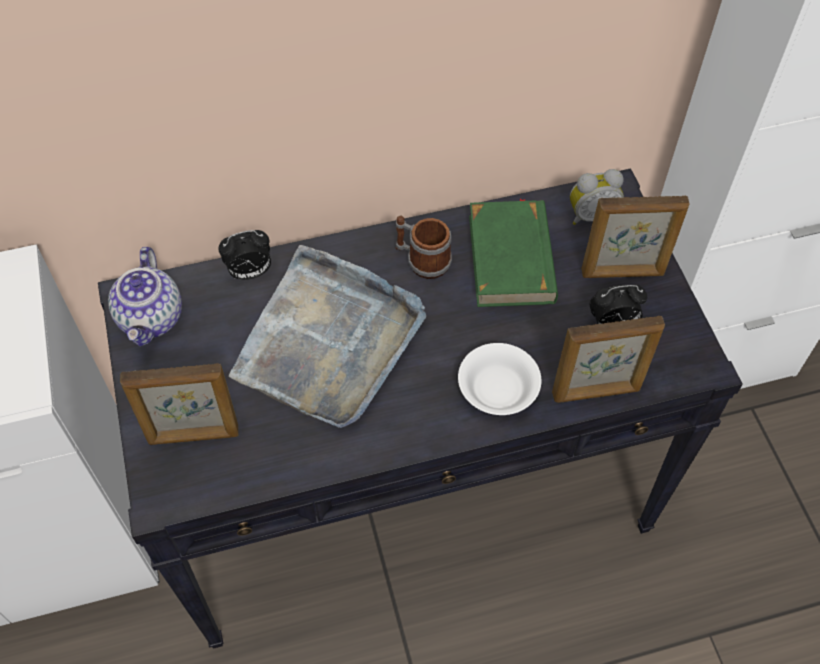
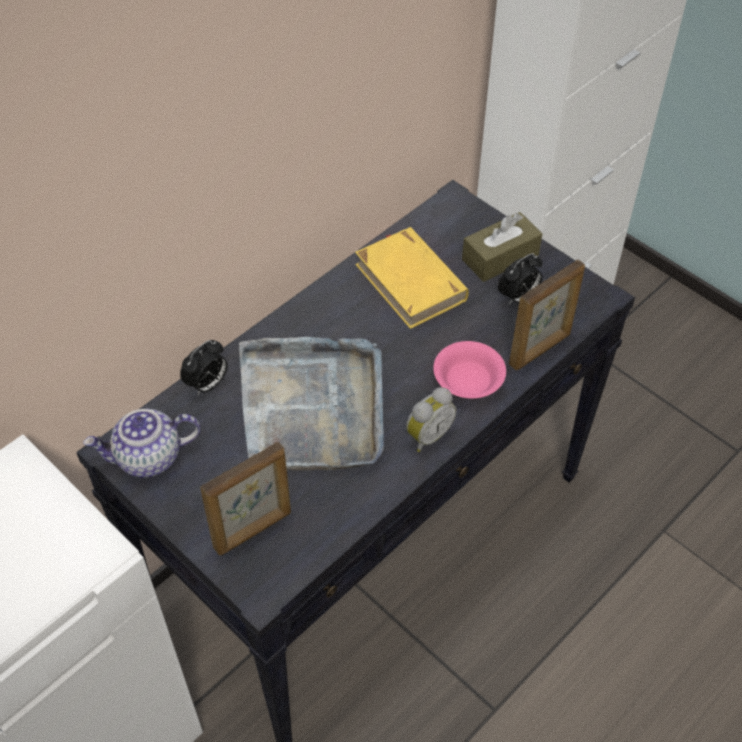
camera: 30 degrees left, 5 degrees down
(152, 318) = (148, 458): teapot -> teapot turned 105 degrees clockwise
(422, 260) = (342, 313): mug -> none
(497, 388) = (467, 381): white bowl -> pink bowl
(512, 258) = (411, 281): green book -> yellow book
(590, 215) = (447, 225): alarm clock -> alarm clock (427, 435)
(623, 273) = (500, 257): picture frame -> brown tissue box

